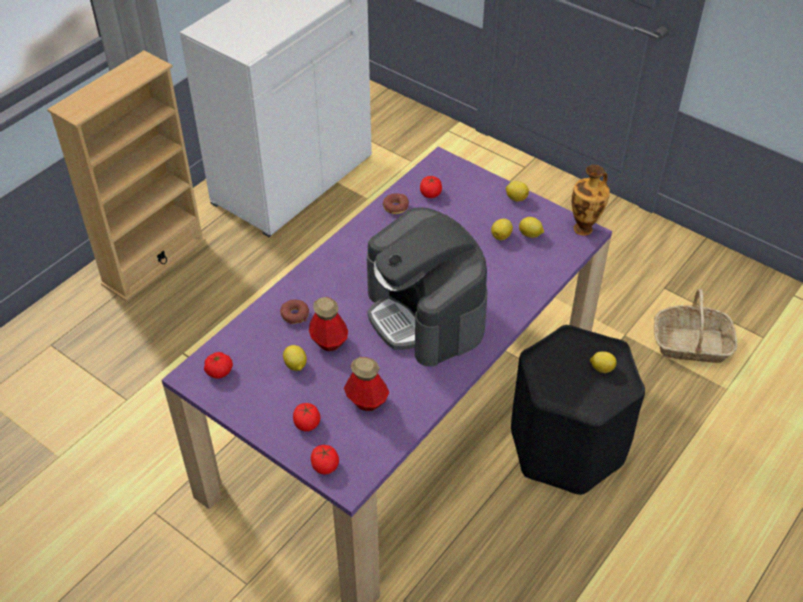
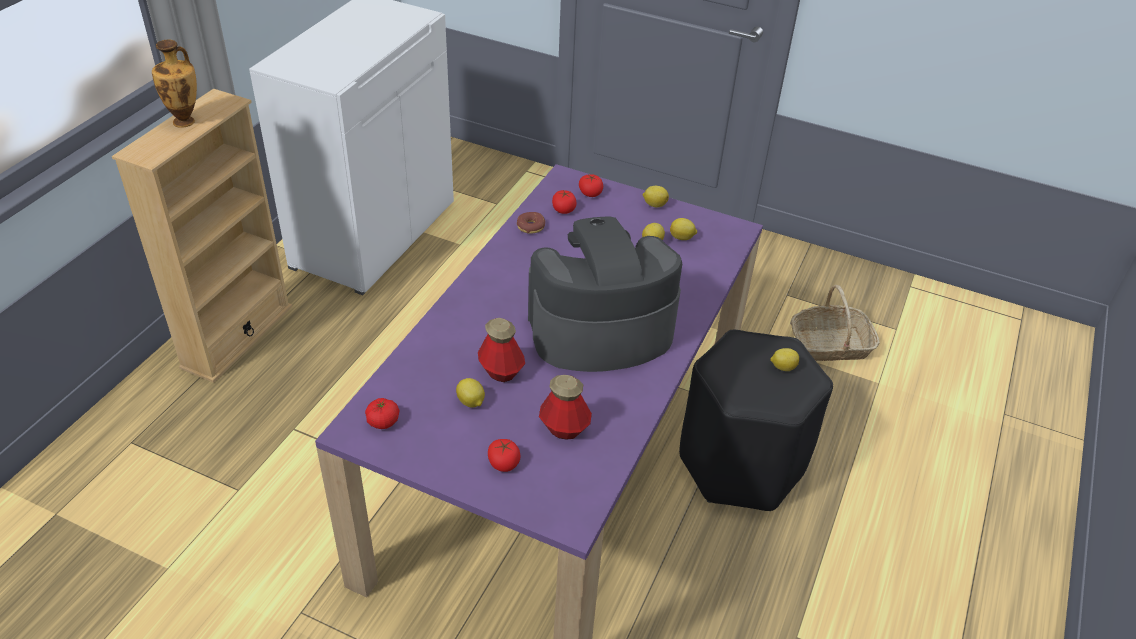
camera: 15 degrees left, 5 degrees down
(295, 315) = (453, 349): donut -> none
(325, 465) = (539, 506): tomato -> tomato (590, 193)
(426, 315) = (599, 330): coffee machine -> coffee machine turned 120 degrees clockwise
(584, 229) = (734, 226): vase -> vase (185, 121)

